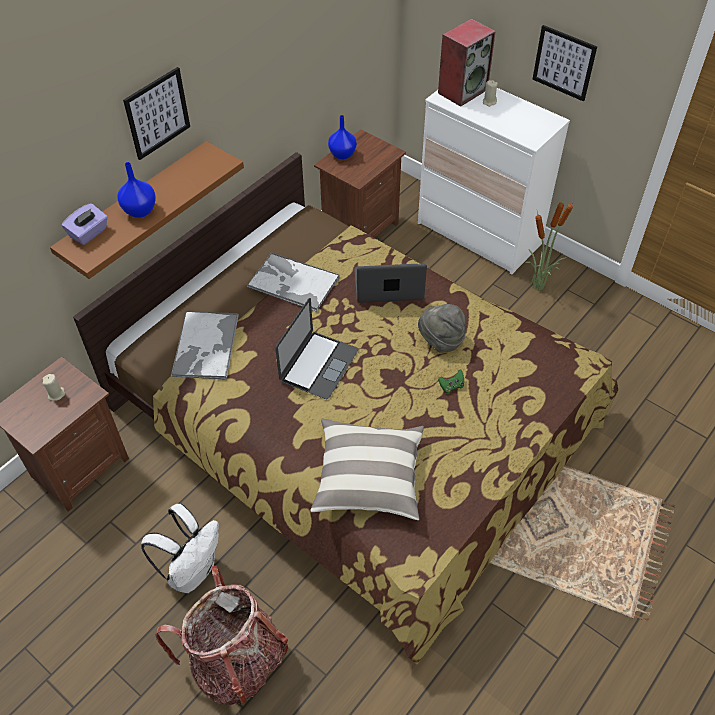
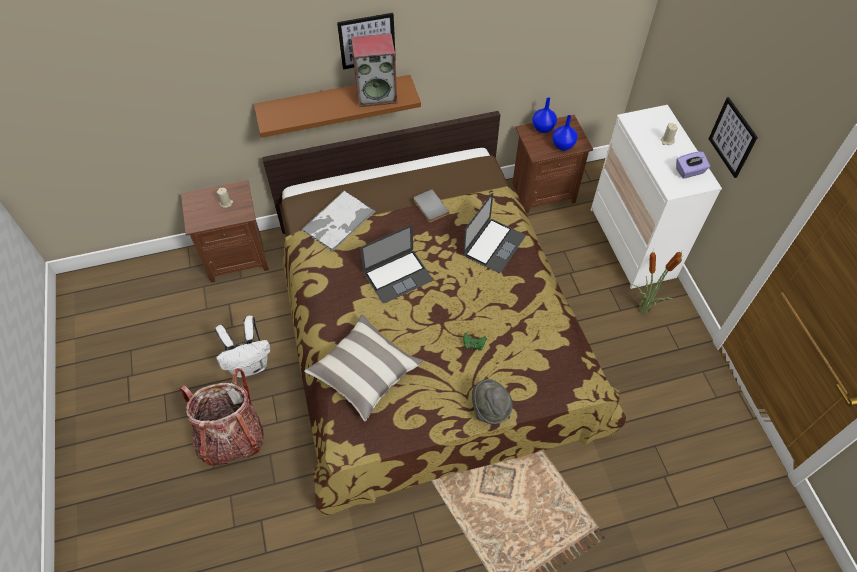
camera: 35 degrees right, 5 degrees up
(89, 233) = (283, 106): purple tissue box -> purple tissue box (689, 171)
(140, 210) = (325, 105): blue vase -> blue vase (563, 145)
(292, 282) = (429, 207): tray -> grey book
(388, 285) = (494, 245): laptop -> laptop turned 90 degrees clockwise
(441, 340) = (495, 307): grey hat -> grey hat (490, 409)
(462, 90) = (653, 121): speaker -> speaker (377, 94)

